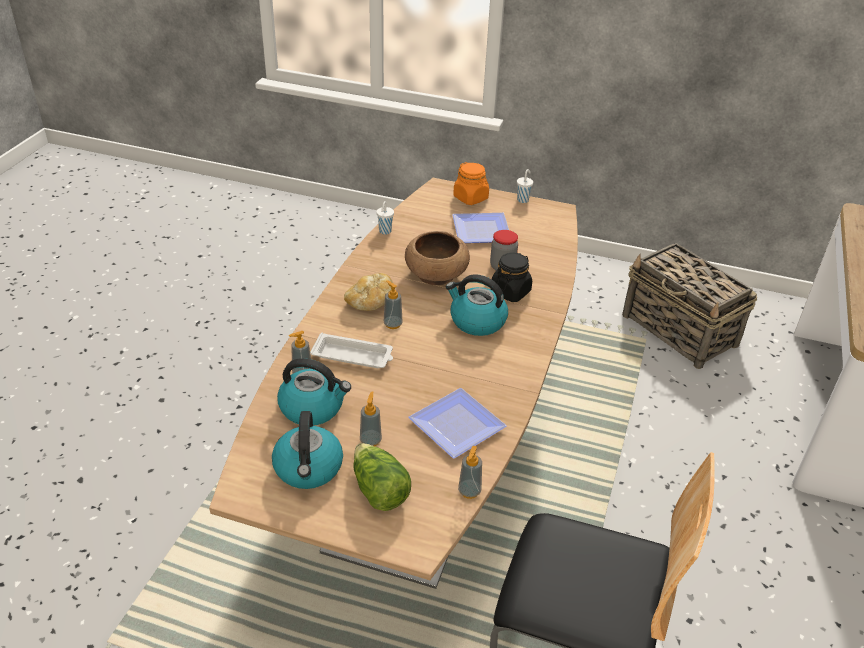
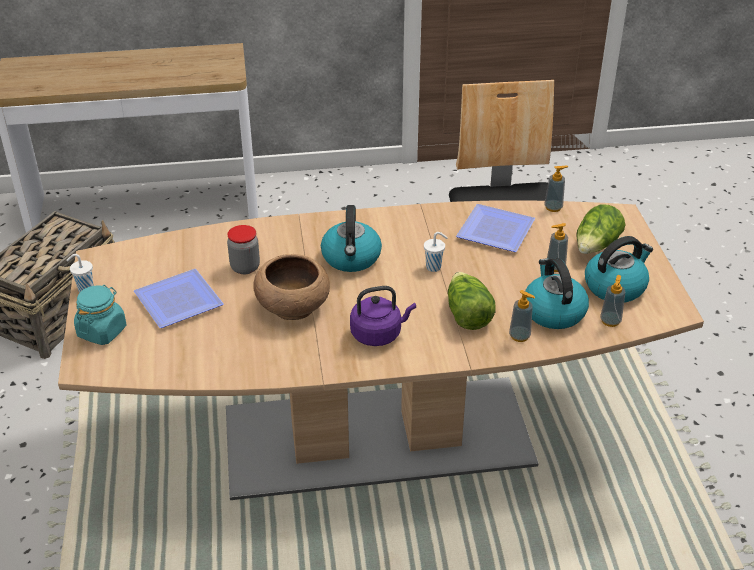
camera: 115 degrees left, 0 degrees up
(353, 356) = (467, 314): white tray -> lettuce
(370, 303) = (378, 334): bread -> purple kettle
(385, 232) = (229, 375): white cup -> white cup (434, 267)
(392, 324) = (399, 307): soap dispenser -> soap dispenser (610, 321)
(471, 198) = (102, 331): orange jar -> turquoise jar
(510, 292) = (287, 251): black jar -> none

